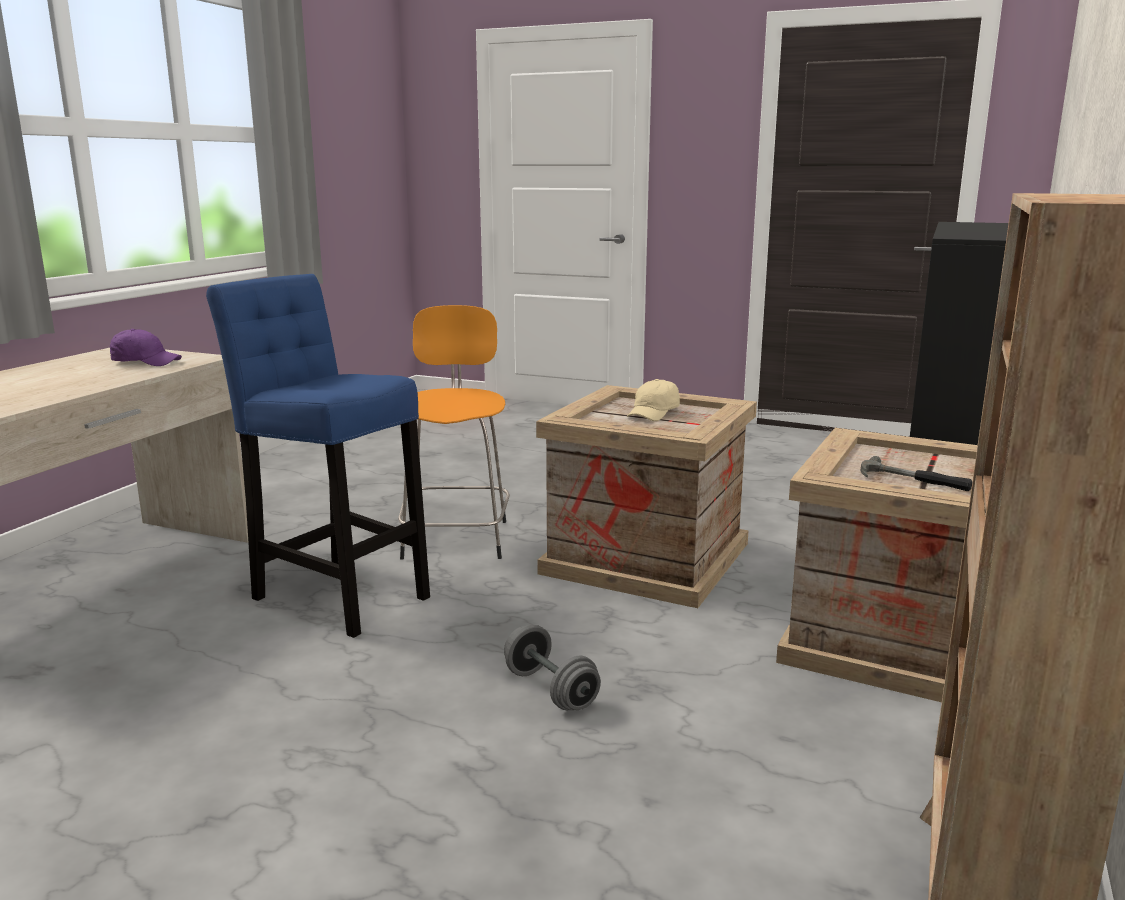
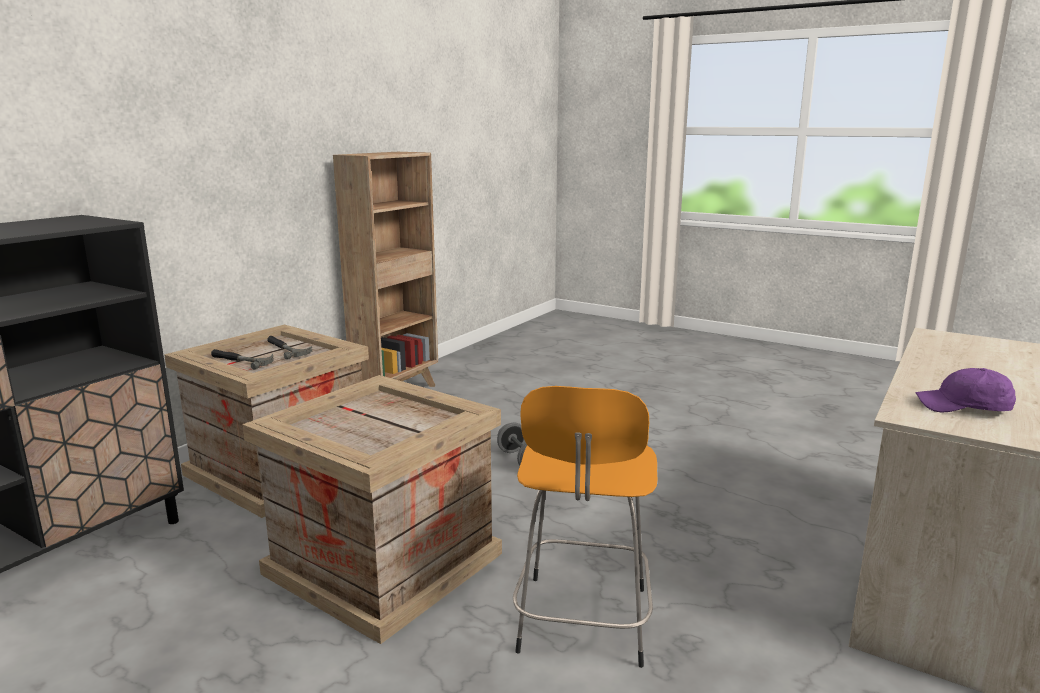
camera: 170 degrees left, 0 degrees up
(336, 594) = (690, 547): blue stool -> none
(653, 413) = (367, 425): beige cap -> none
(928, 461) = (241, 361): none -> hammer

